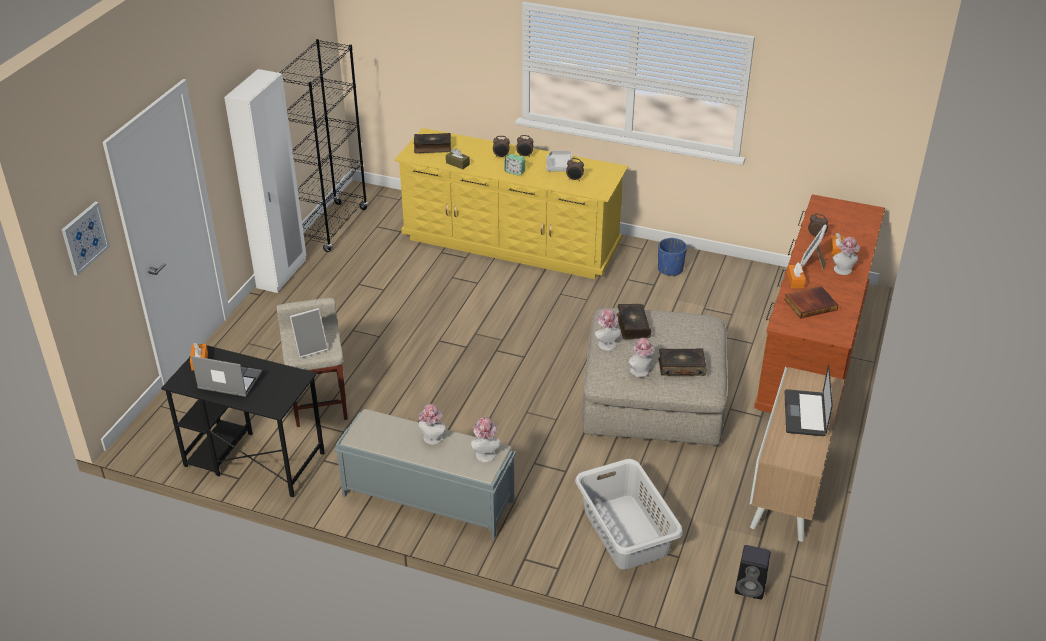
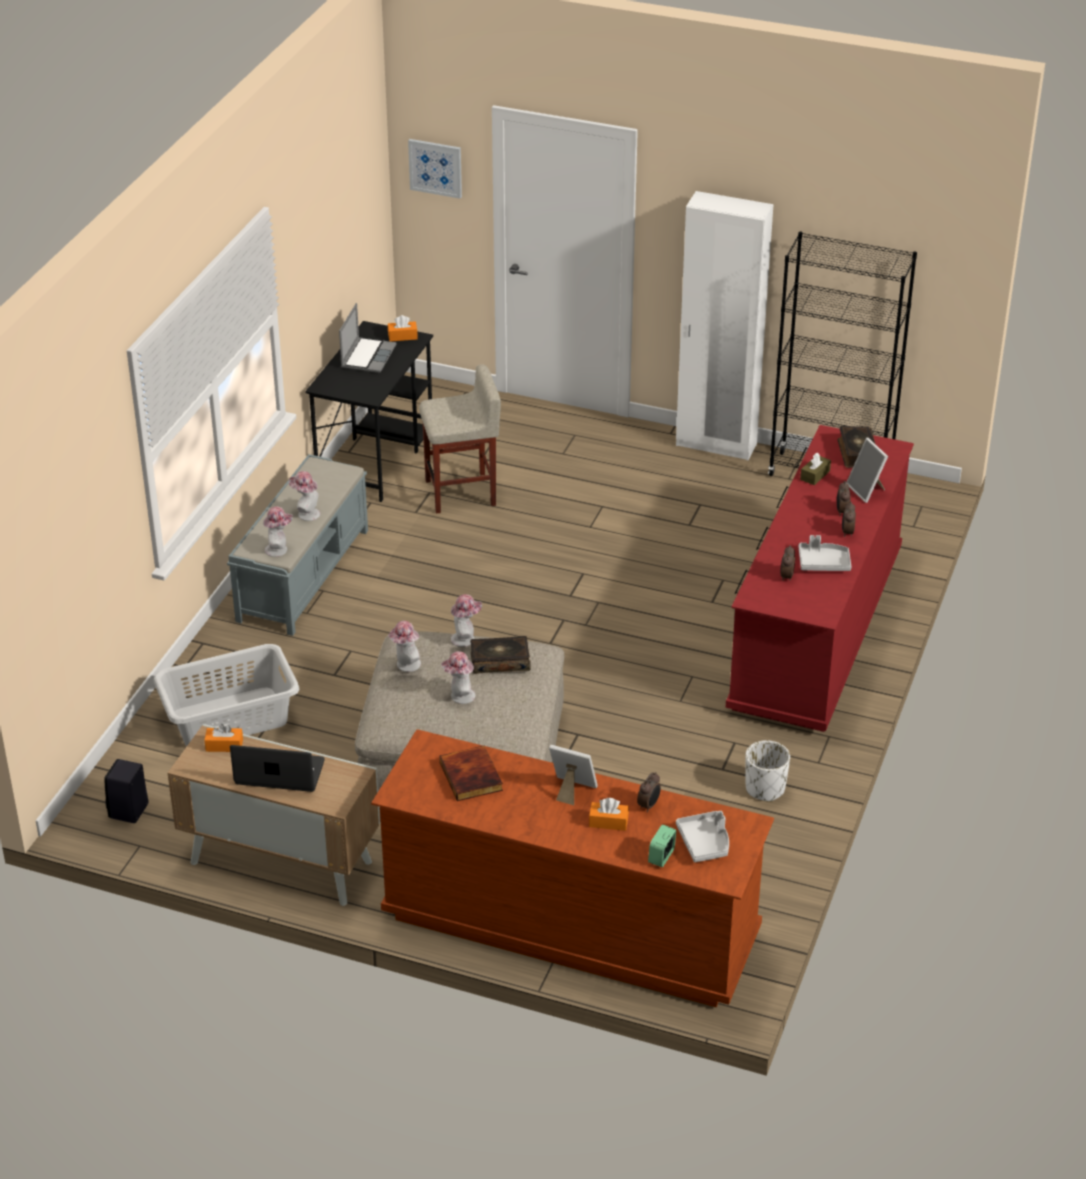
camera: 90 degrees right, 0 degrees up
(311, 348) = (446, 413): picture frame -> picture frame (867, 490)
(511, 242) = (815, 631): yellow dresser -> red dresser
(515, 172) = (799, 524): alarm clock -> alarm clock (661, 857)
(670, 269) = (765, 789): blue planter -> white planter
(681, 367) = (412, 699): book -> none
(795, 281) = (528, 769): orange tissue box -> orange tissue box (224, 745)
(843, 217) = (705, 843): none -> grey tray
(843, 271) = (553, 821): hat -> hat (459, 696)

